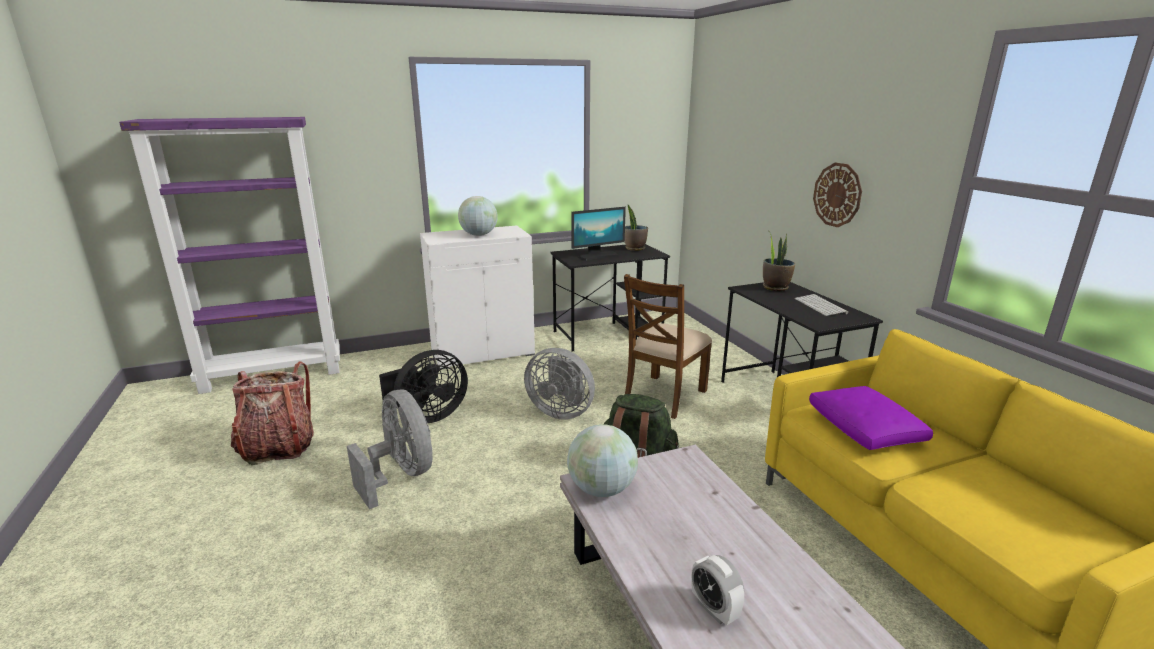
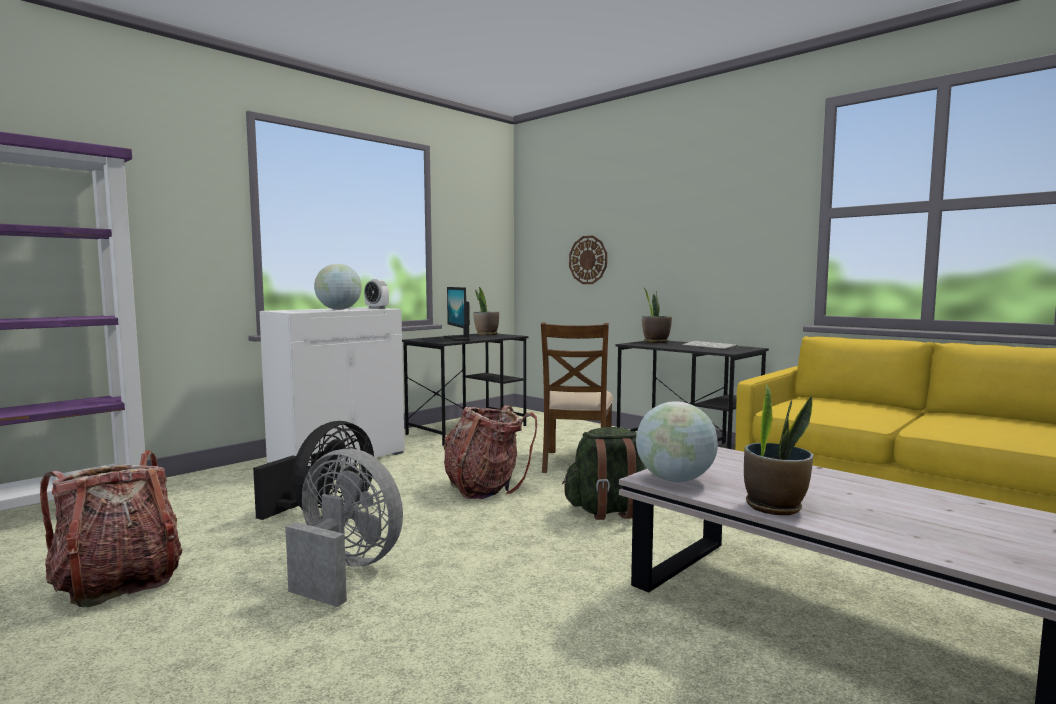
camera: 25 degrees left, 15 degrees down
(561, 411) = (484, 488): grey fan -> backpack
(597, 256) = (458, 339): monitor -> monitor turned 120 degrees clockwise
(638, 551) = (774, 507): none -> potted plant
(714, 609) = (896, 524): alarm clock -> alarm clock (377, 308)
(837, 195) = (699, 250): wall clock -> wall clock (588, 260)
(865, 430) = (834, 410): purple pillow -> none

